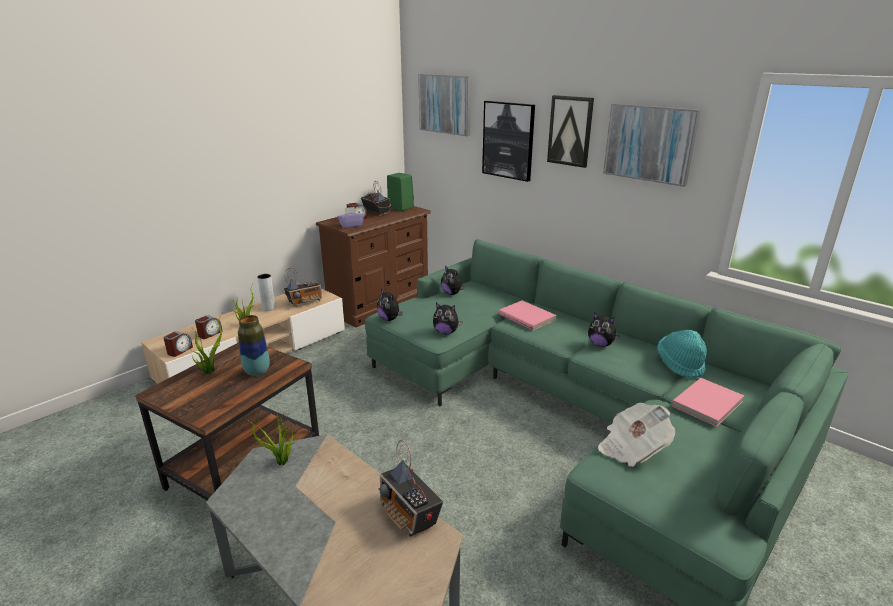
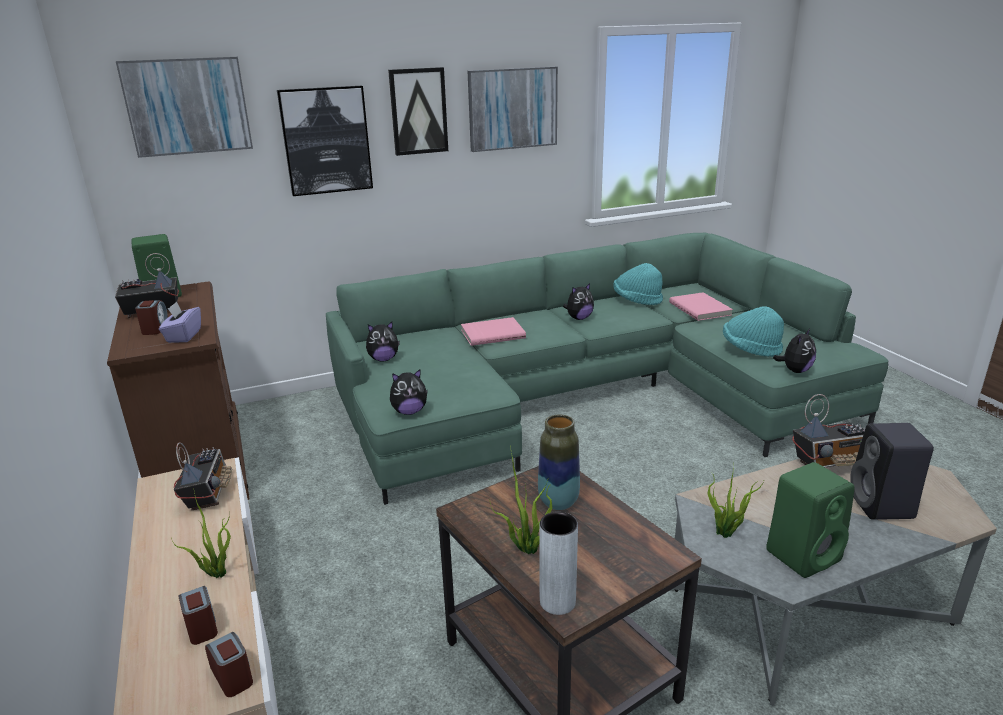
camera: 65 degrees left, 0 degrees up
(263, 504) = (804, 554): none -> green speaker
(269, 308) = (176, 538): grey vase -> grey vase (557, 602)
(346, 553) = (882, 506): none -> black speaker
(446, 332) = (483, 383): plush toy -> plush toy (795, 370)
(632, 448) = (750, 349): newspaper -> turquoise hat

